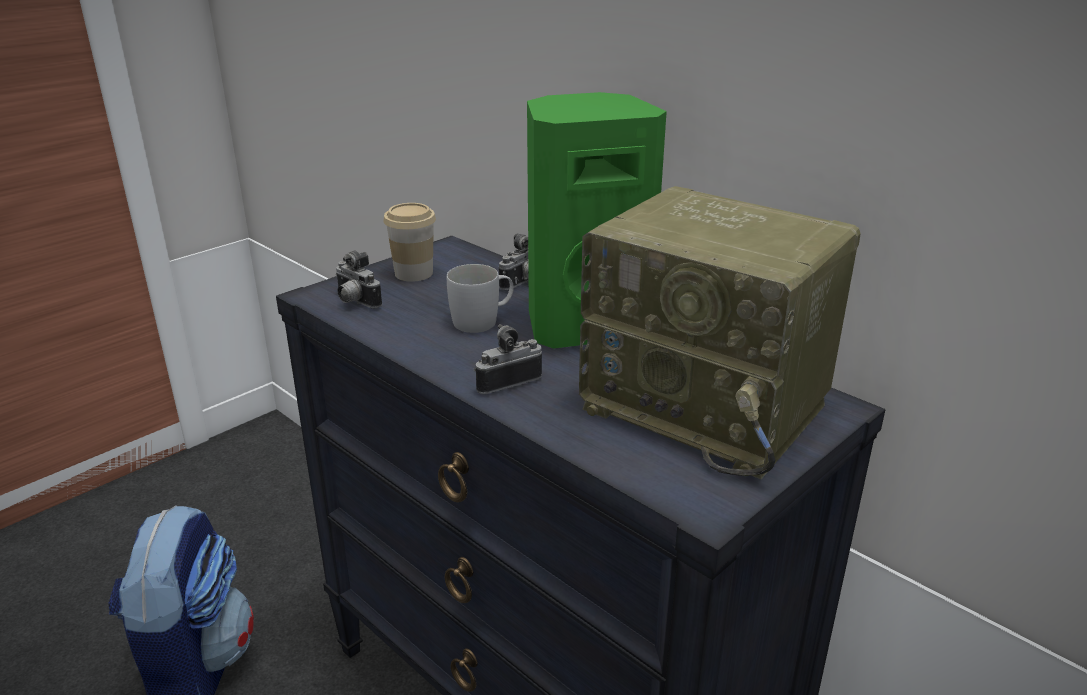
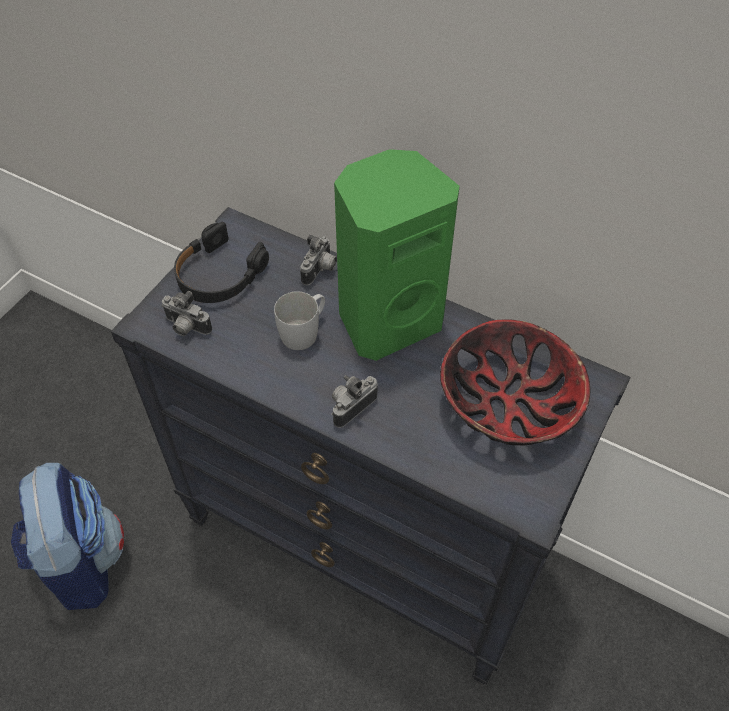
camera: 15 degrees left, 25 degrees up
(413, 273) = (219, 274): cup -> black headphones
(709, 407) = (509, 403): radio -> bowl

